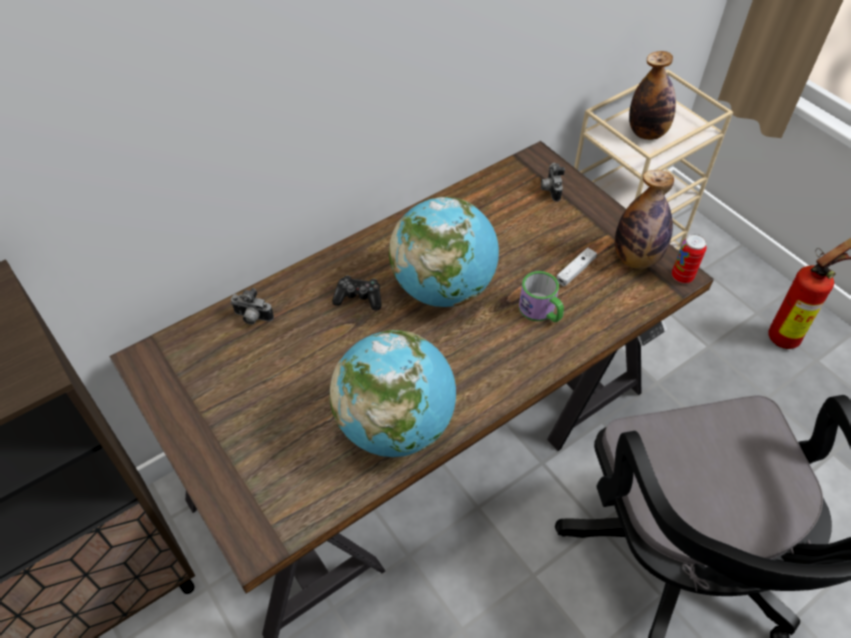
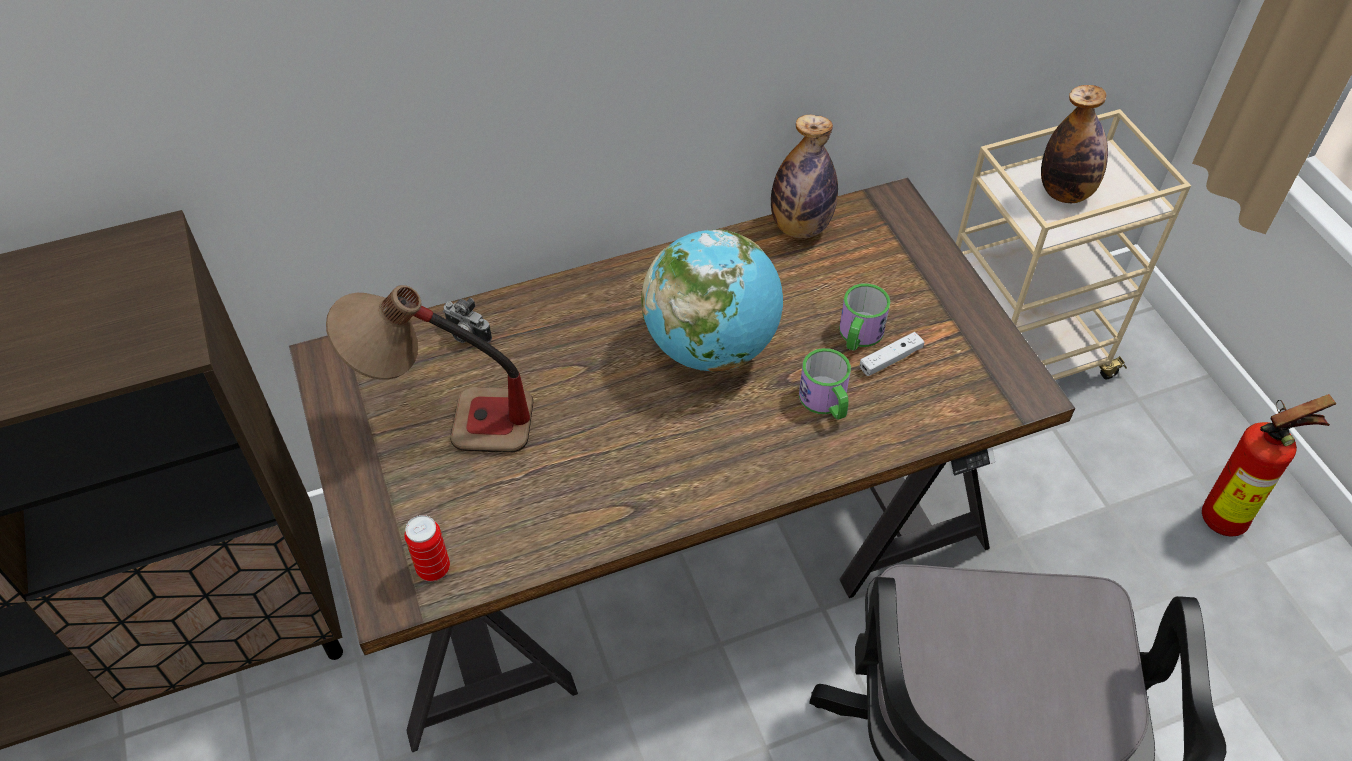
camera: 15 degrees right, 0 degrees up
(258, 388) = (447, 421): none -> table lamp
(359, 297) = (602, 337): game controller -> none
(396, 425) = (595, 502): globe -> none
(547, 258) = (858, 336): none -> mug
(550, 190) = (895, 246): camera -> none
(636, 258) = (978, 359): bottle -> bottle (800, 226)
(682, 276) = (1032, 396): can -> can (433, 568)

